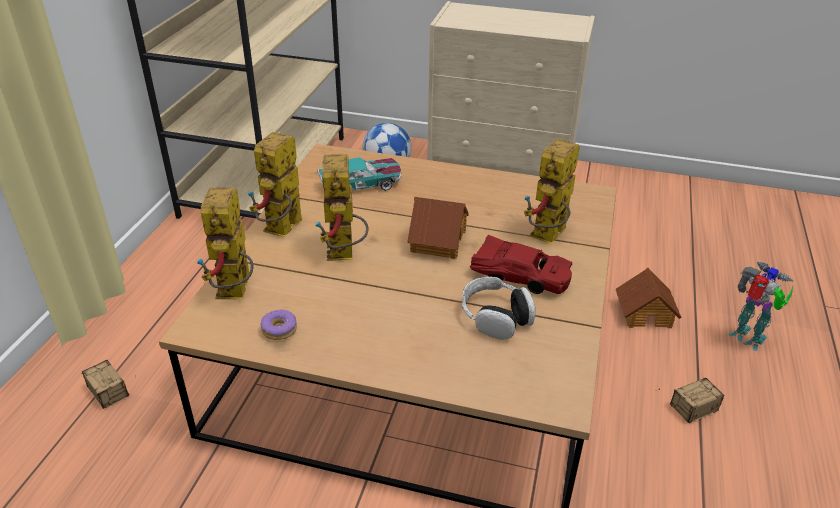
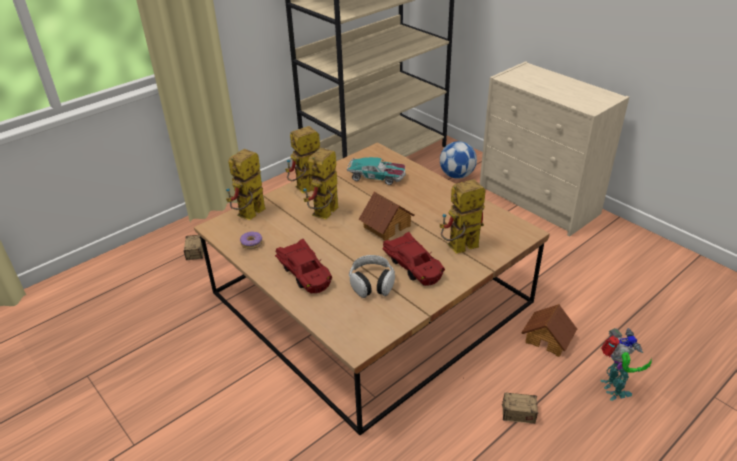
camera: 35 degrees right, 0 degrees up
(398, 339) = (305, 273): none -> red toy car

